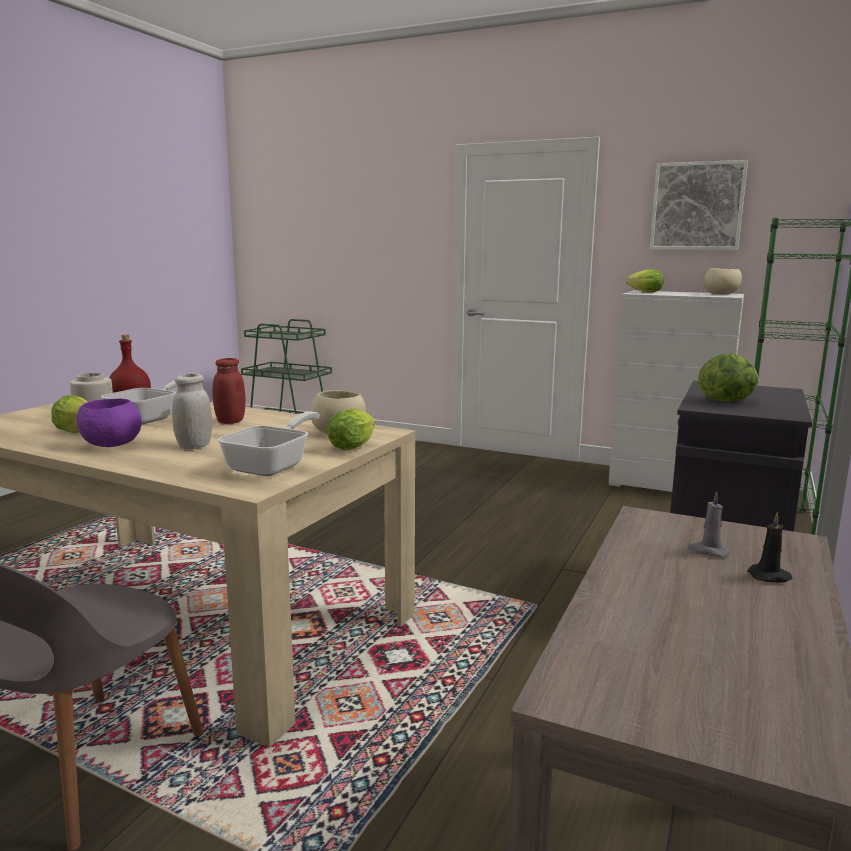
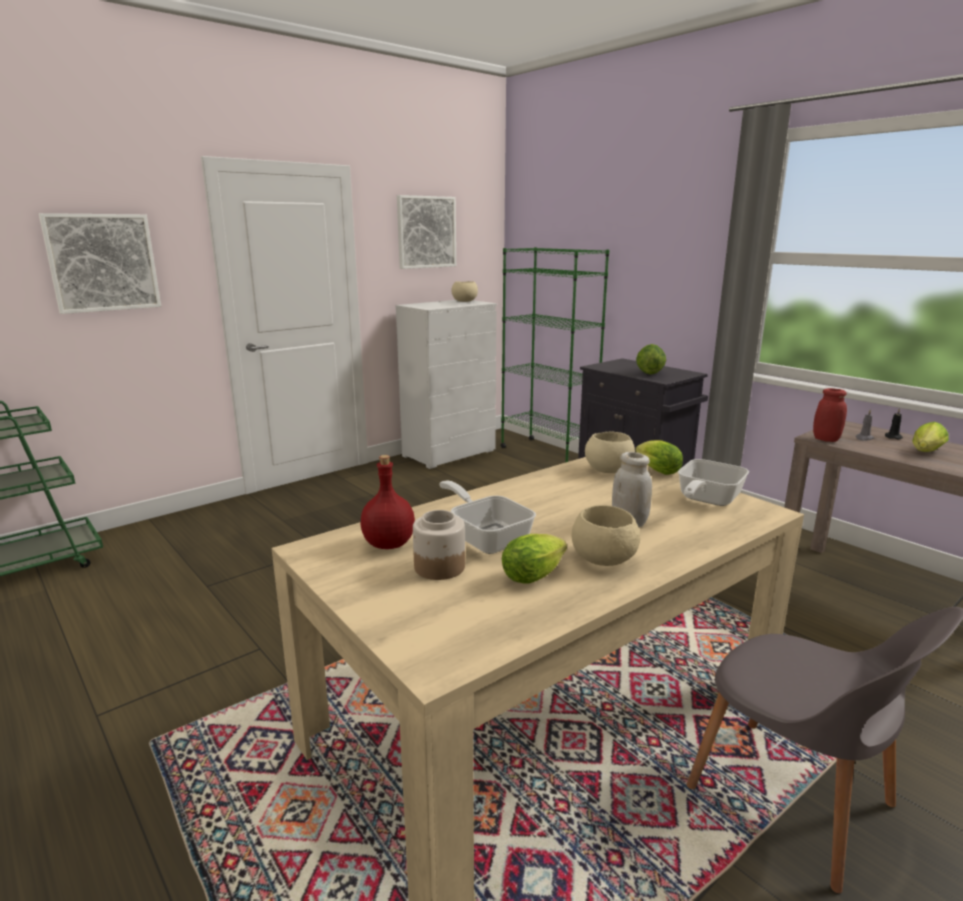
camera: 65 degrees left, 5 degrees up
(110, 444) = (603, 560): purple bowl -> beige bowl
(230, 421) = (534, 502): red jar -> red jar (826, 439)
(273, 465) = (706, 500): frying pan -> frying pan turned 105 degrees counterclockwise
(378, 232) = (103, 262): none -> picture
(643, 292) = (422, 306): lettuce -> lettuce (925, 452)

